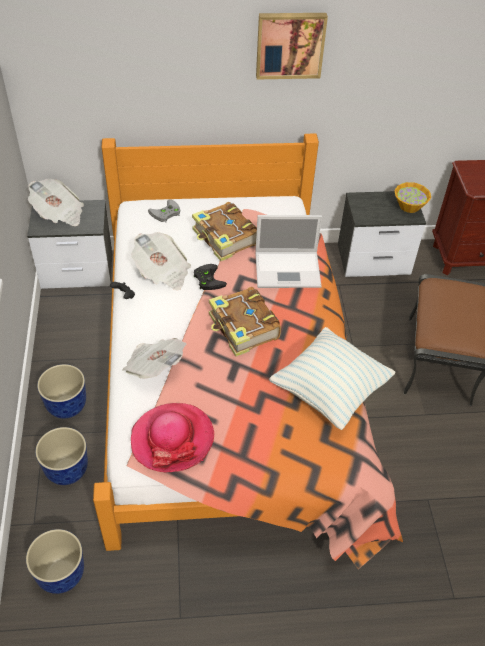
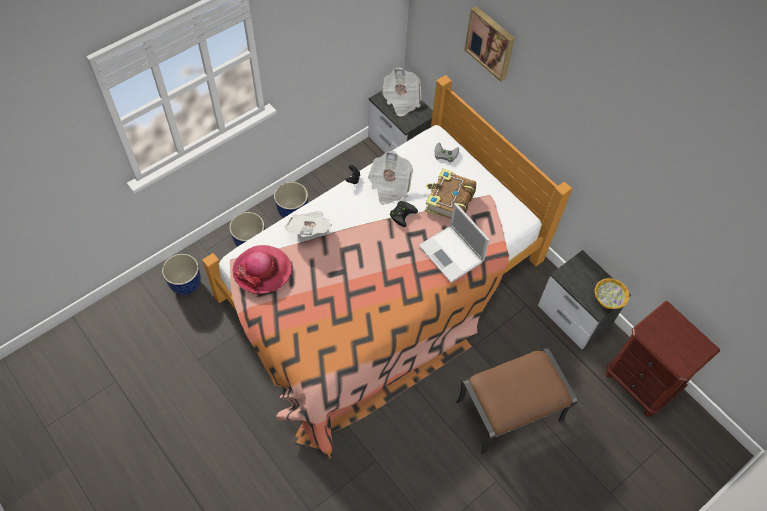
camera: 55 degrees right, 10 degrees up
(243, 328) = (375, 258): book -> none
(290, 44) = (574, 111): picture -> picture (491, 42)
(329, 391) = (362, 335): pillow -> none

